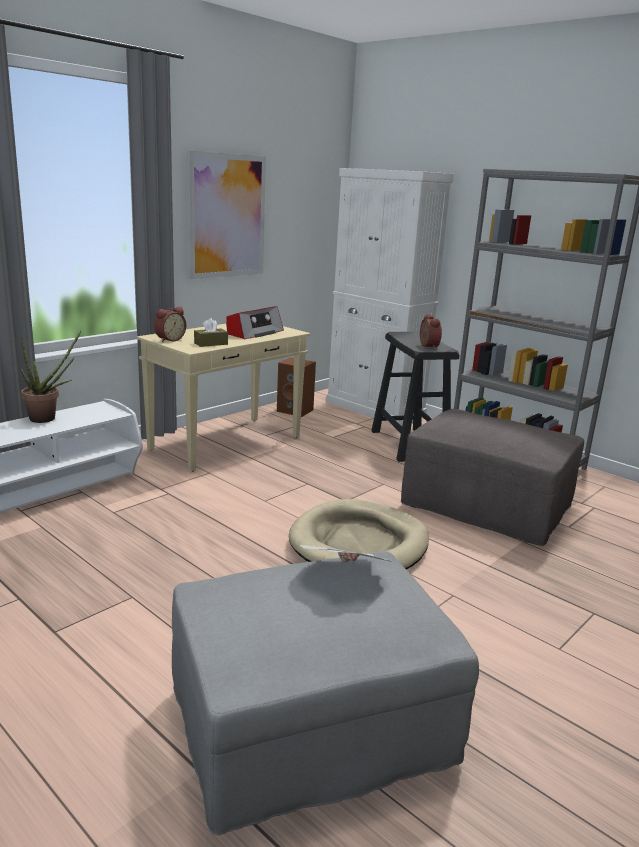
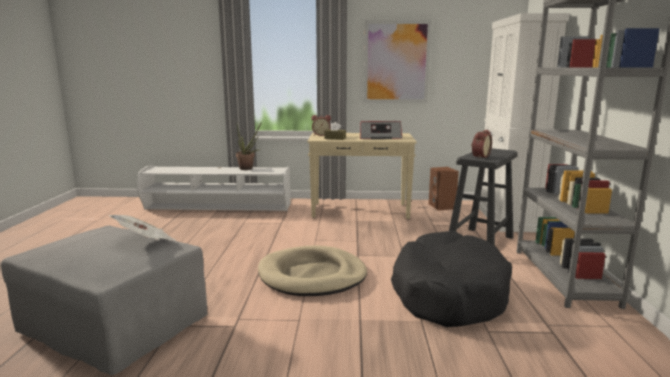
camera: 50 degrees right, 5 degrees down
(487, 506) = (448, 293): grey ottoman -> black dog bed

